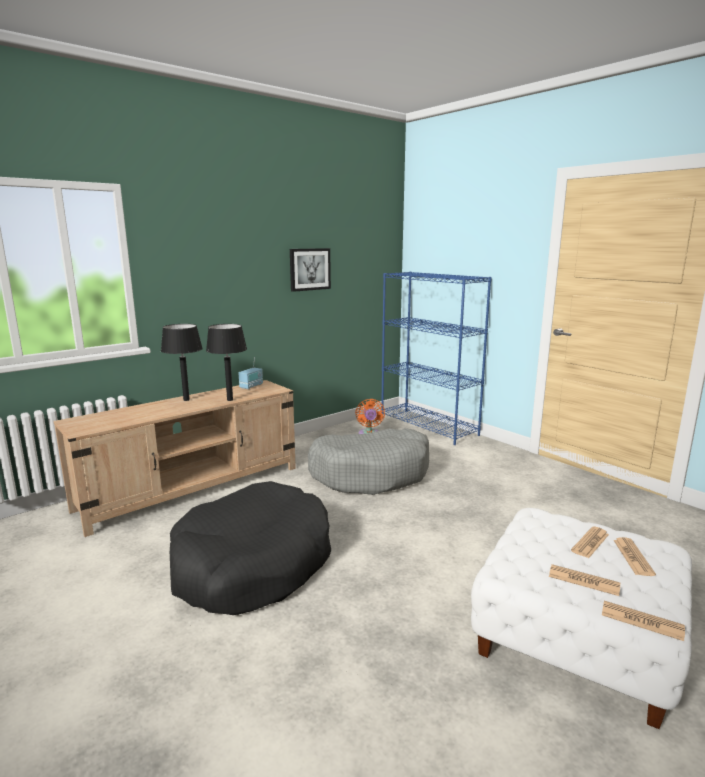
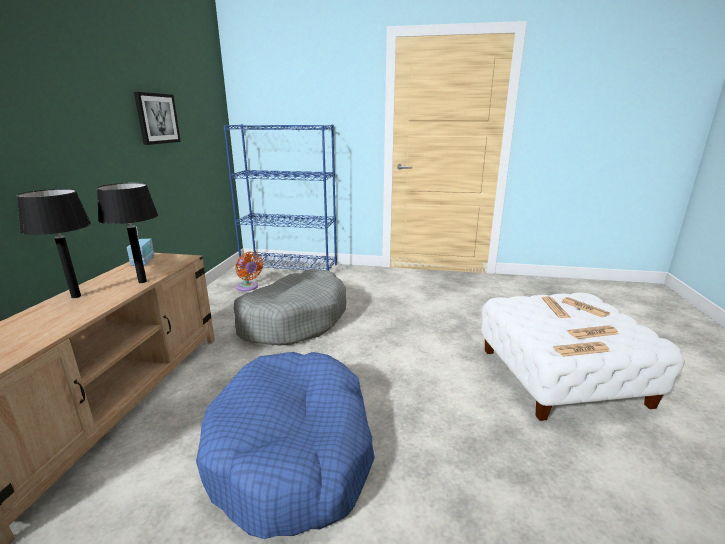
camera: 40 degrees left, 5 degrees up
(252, 564) = (293, 452): black dog bed -> blue dog bed
(641, 621) = (650, 343): newspaper -> newspaper (581, 350)

